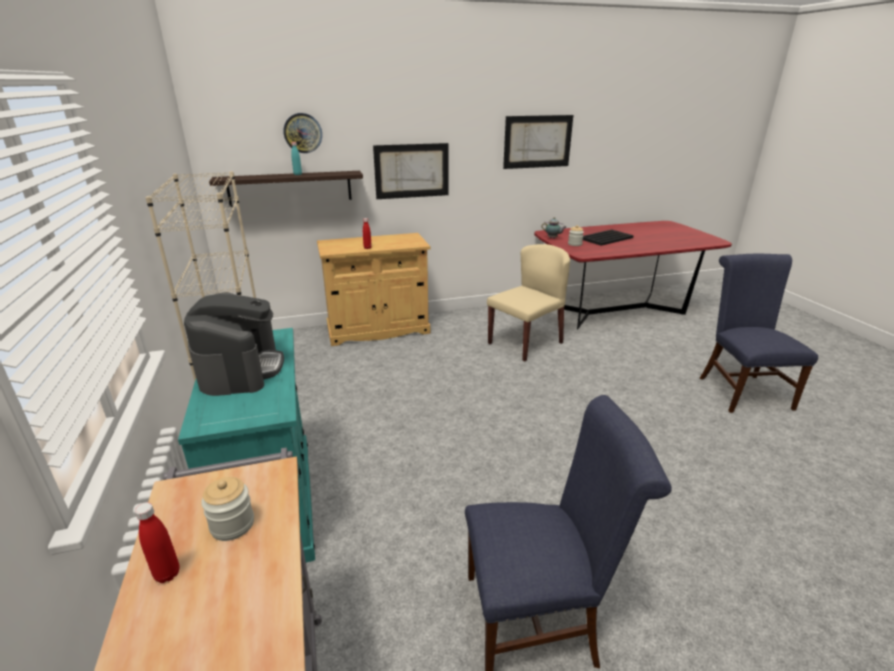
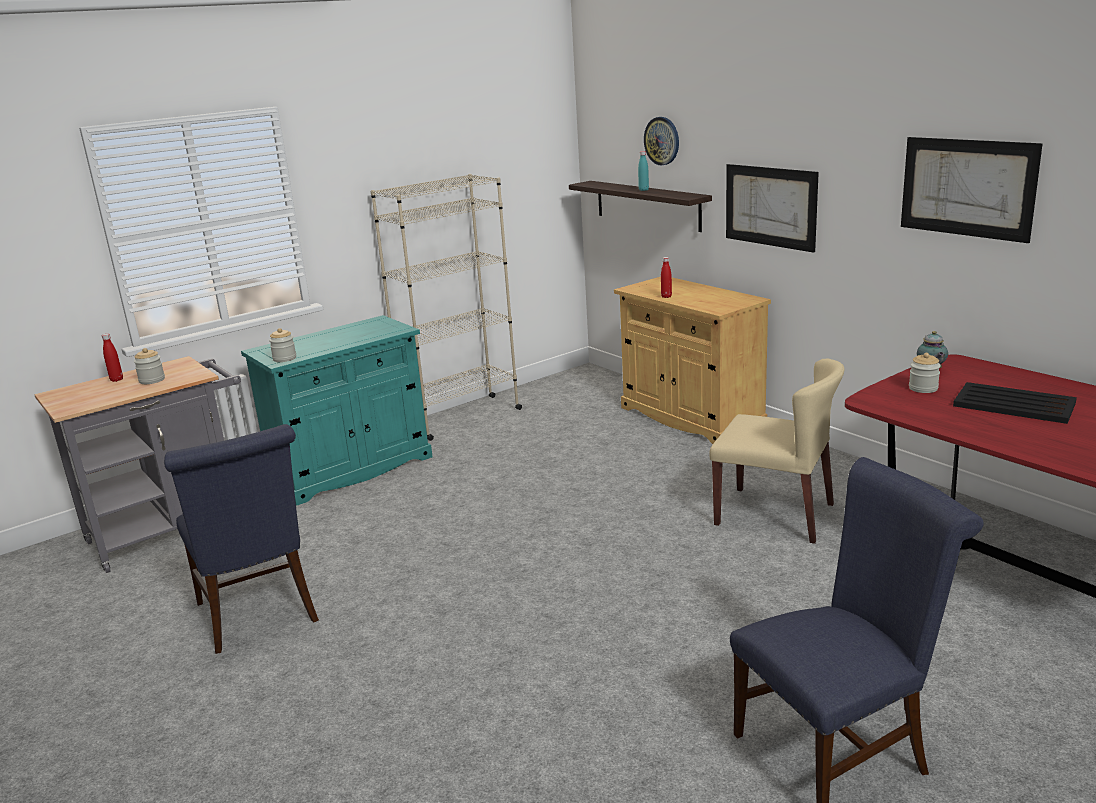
camera: 70 degrees right, 5 degrees down
(241, 369) = (336, 337): coffee machine -> none
(271, 407) = (284, 358): none -> jar

